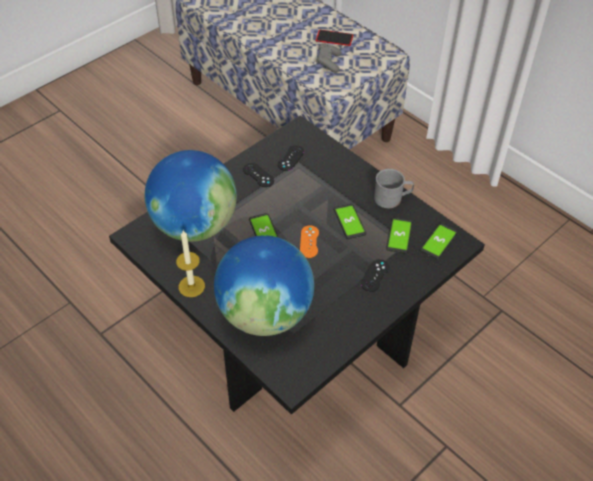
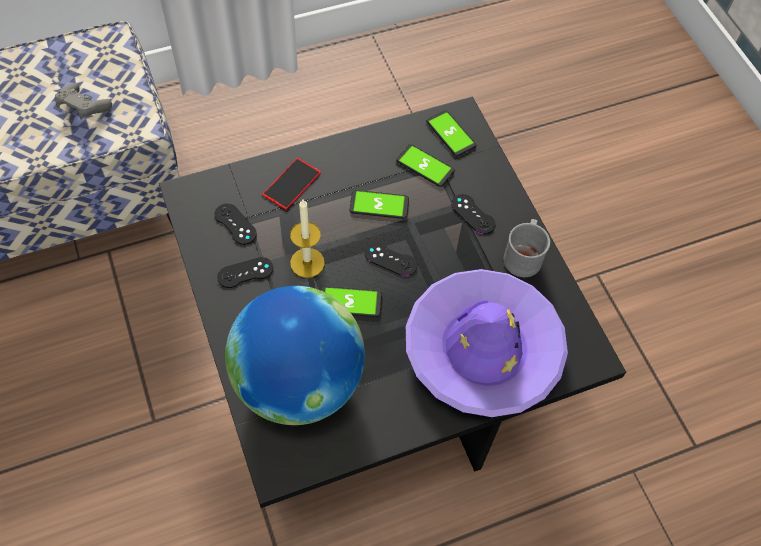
camera: 70 degrees left, 10 degrees up
(191, 286) = (404, 420): candle -> candle (307, 262)
(265, 313) = (483, 349): globe -> purple hat
(309, 241) = (390, 259): orange game controller -> black game controller
(334, 38) = (36, 81): phone -> phone (292, 183)
(392, 198) = (363, 147): grey mug -> grey mug (523, 255)

